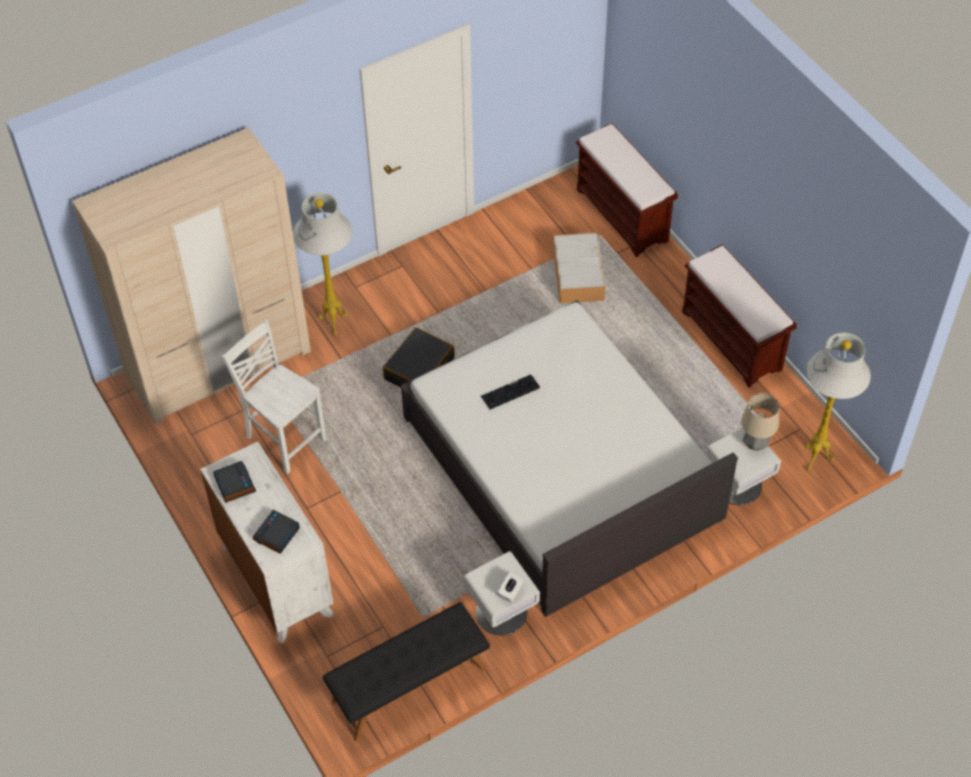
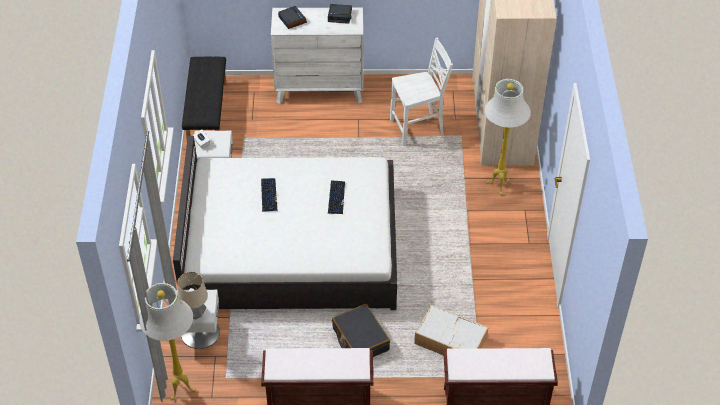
camera: 120 degrees right, 5 degrees down
(419, 369) = (426, 212): black suitcase -> black suitcase (360, 339)
(554, 457) = (268, 195): none -> keyboard

